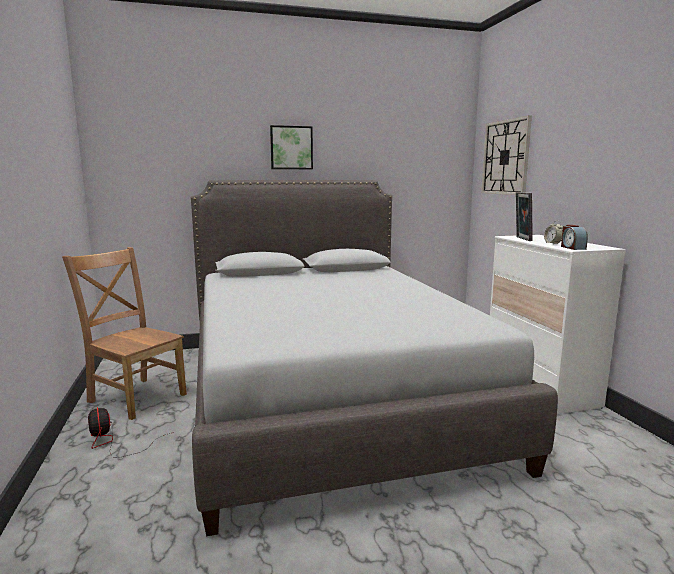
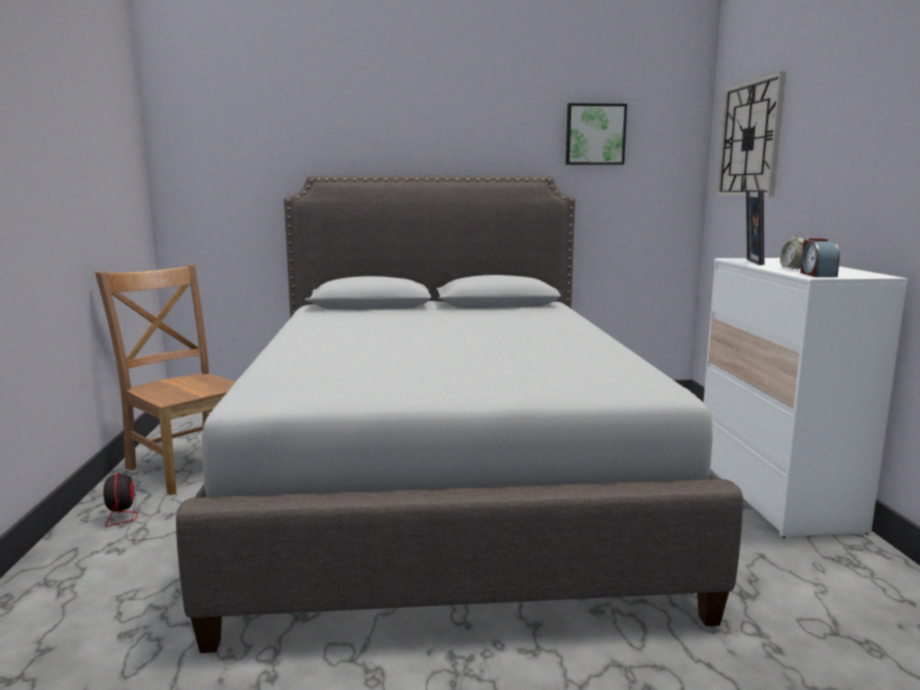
camera: 10 degrees right, 0 degrees up
(291, 148) = (427, 129): picture -> picture (595, 134)

